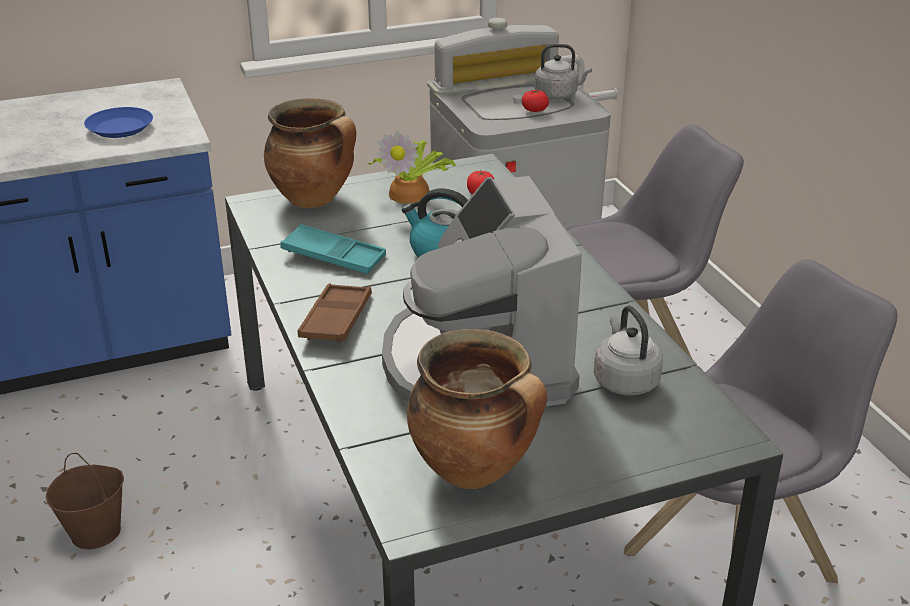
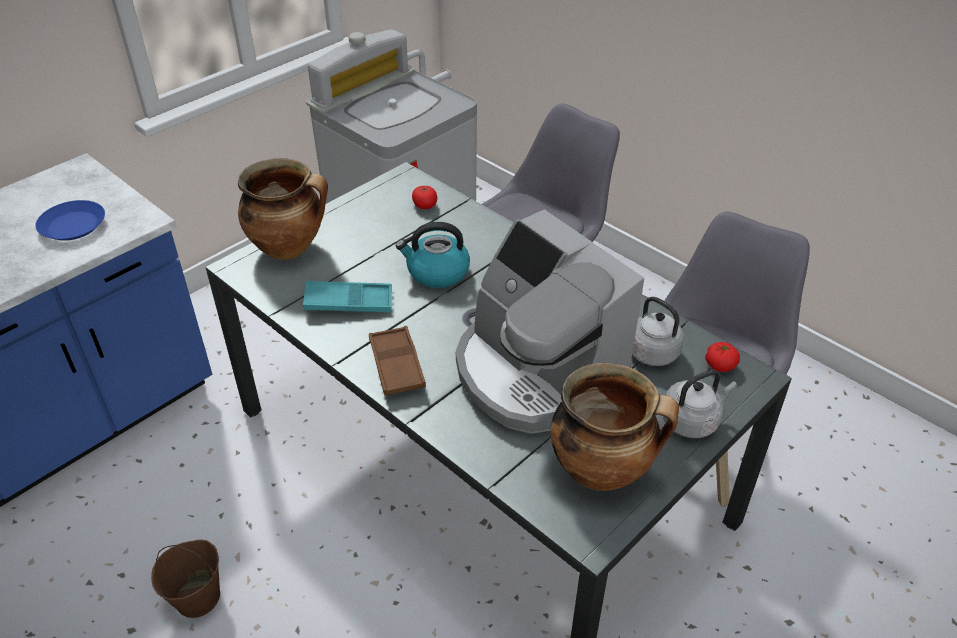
camera: 25 degrees left, 10 degrees up
(411, 193) = (368, 219): potted plant -> none
(534, 110) = (414, 111): tomato -> tomato (720, 365)
(558, 95) = (422, 91): grey kettle -> grey kettle (692, 420)

